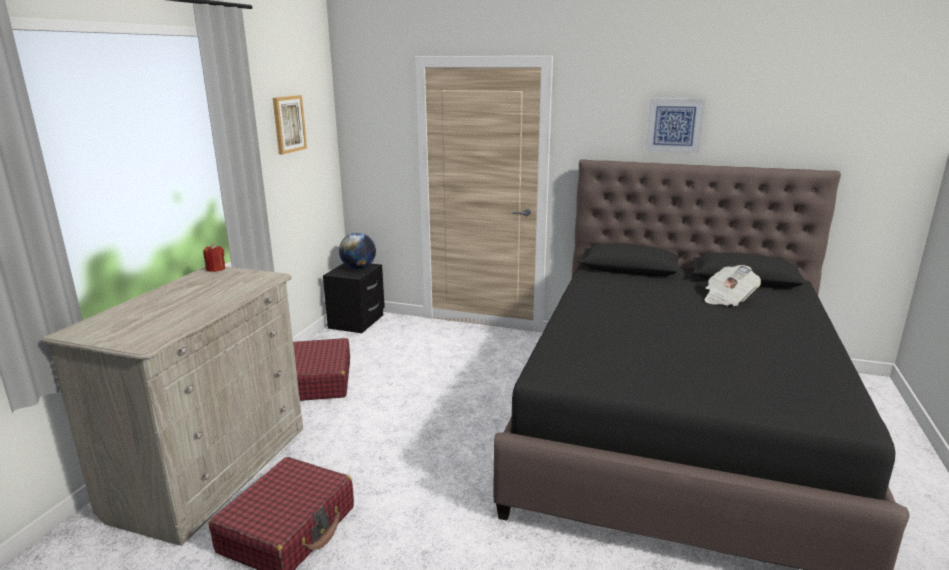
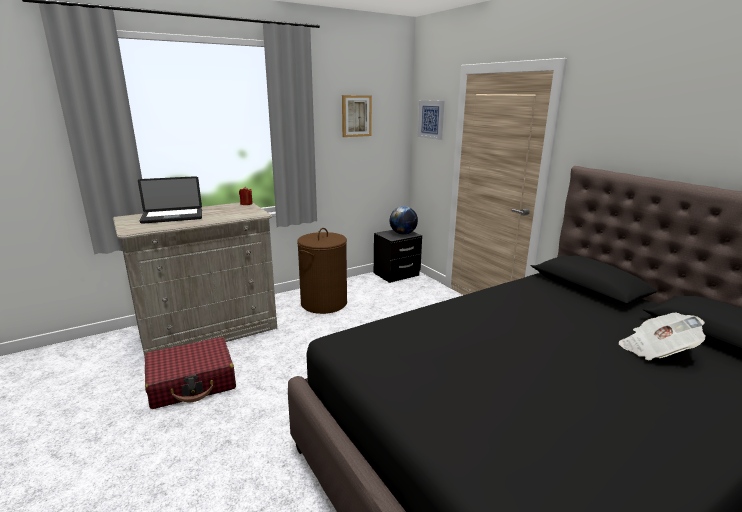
camera: 40 degrees right, 0 degrees up
(154, 311) = (172, 217): none -> laptop
(318, 381) = (324, 303): red suitcase -> brown laundry basket
(674, 125) = (685, 135): picture -> picture (431, 119)

